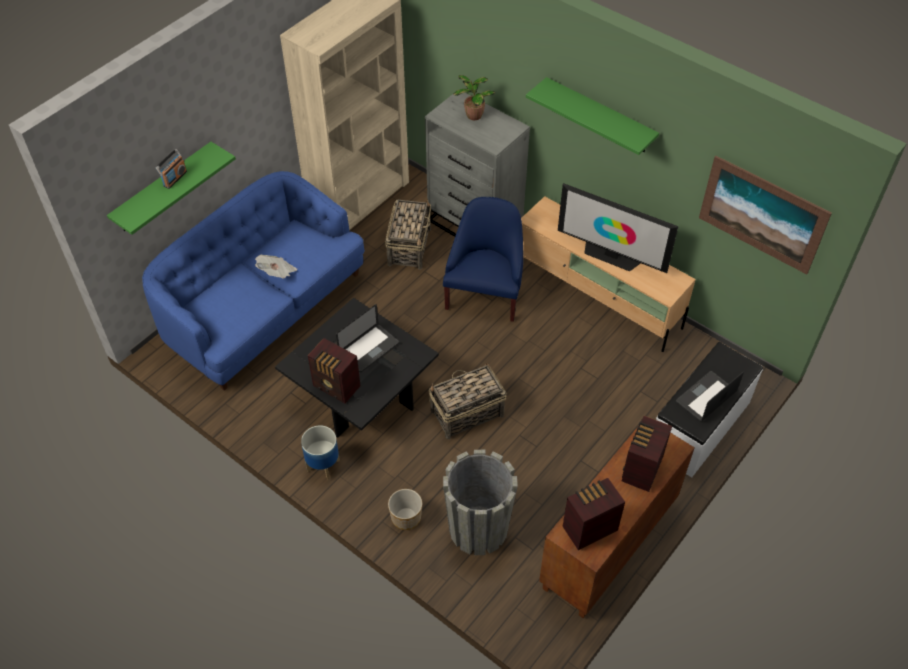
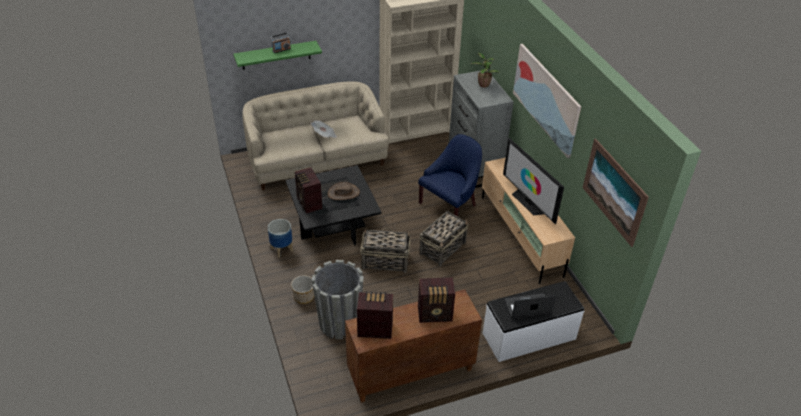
camera: 30 degrees right, 10 degrees down
(263, 308) = (316, 160): blue sofa -> beige sofa
(369, 349) = (343, 193): laptop -> brown hat
(409, 246) = (425, 163): basket -> basket (443, 248)
(599, 116) = (545, 99): green shelf -> picture
(641, 469) = (435, 314): radio -> radio turned 150 degrees counterclockwise

